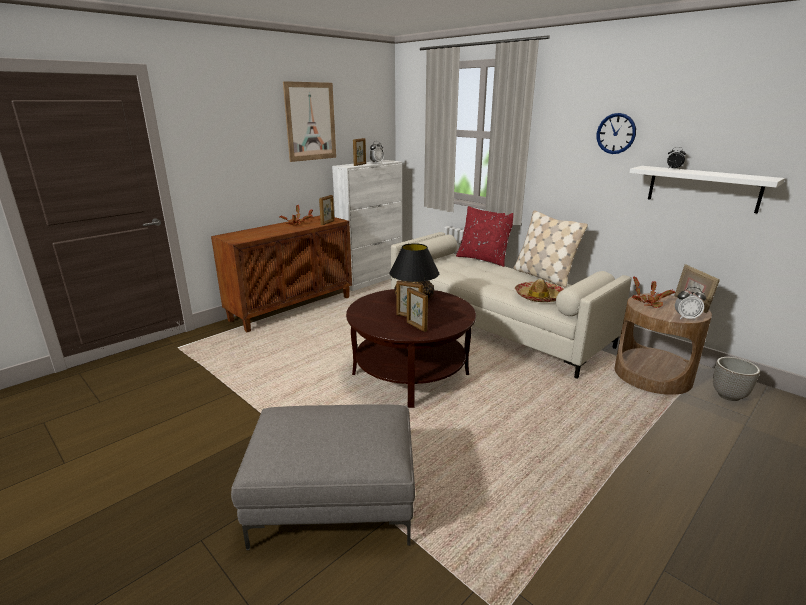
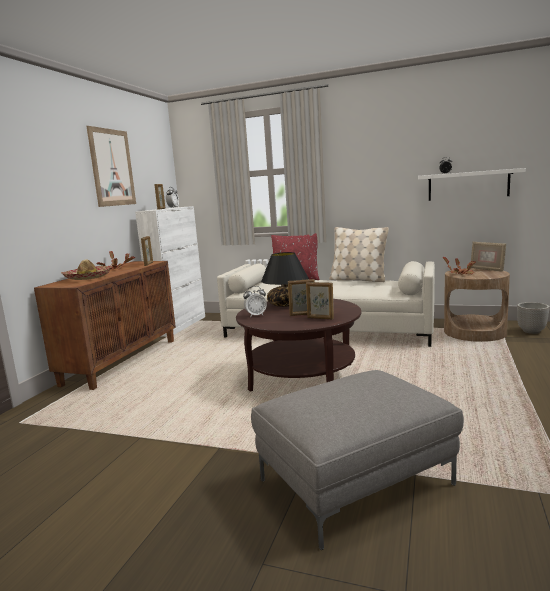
camera: 25 degrees left, 10 degrees down
(538, 297) = (375, 289): hat -> hat (88, 277)
(616, 133) = (393, 154): wall clock -> none
(686, 318) = (496, 275): alarm clock -> alarm clock (256, 315)

